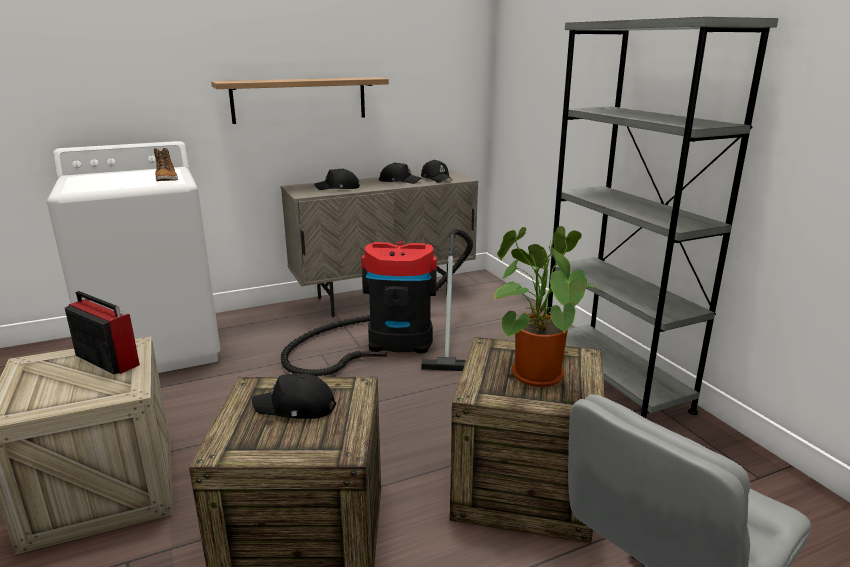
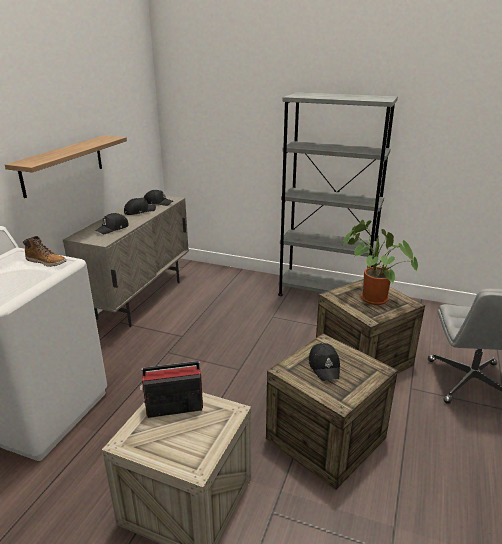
camera: 45 degrees left, 5 degrees up
(295, 407) = (324, 366): black cap -> black cap turned 60 degrees counterclockwise
(392, 342) = (195, 324): vacuum cleaner -> none

